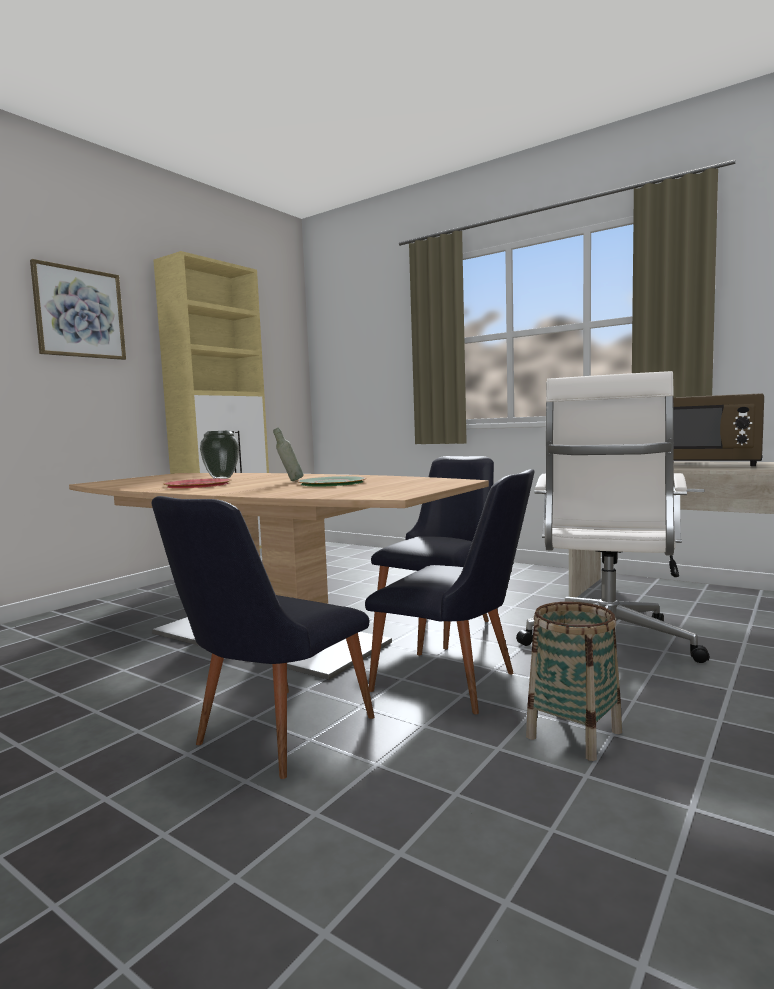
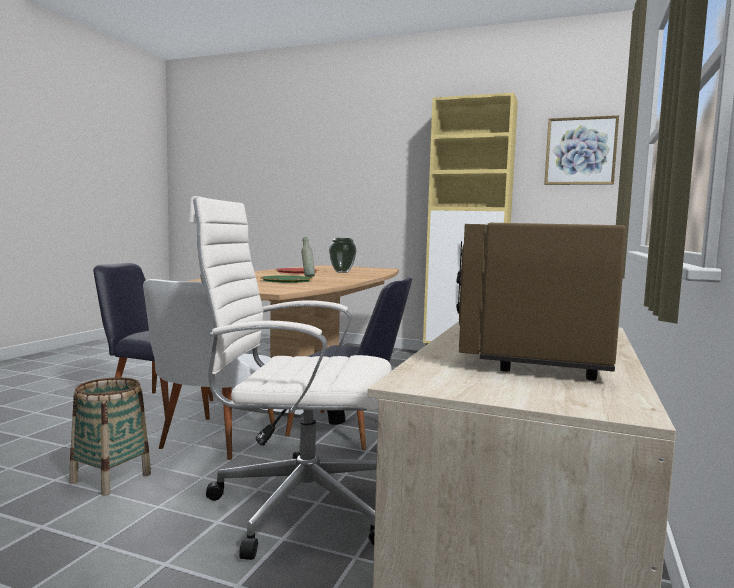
camera: 75 degrees right, 0 degrees up
(79, 313) = (384, 155): picture -> picture (580, 151)
(456, 685) = (210, 441): black chair -> white chair

